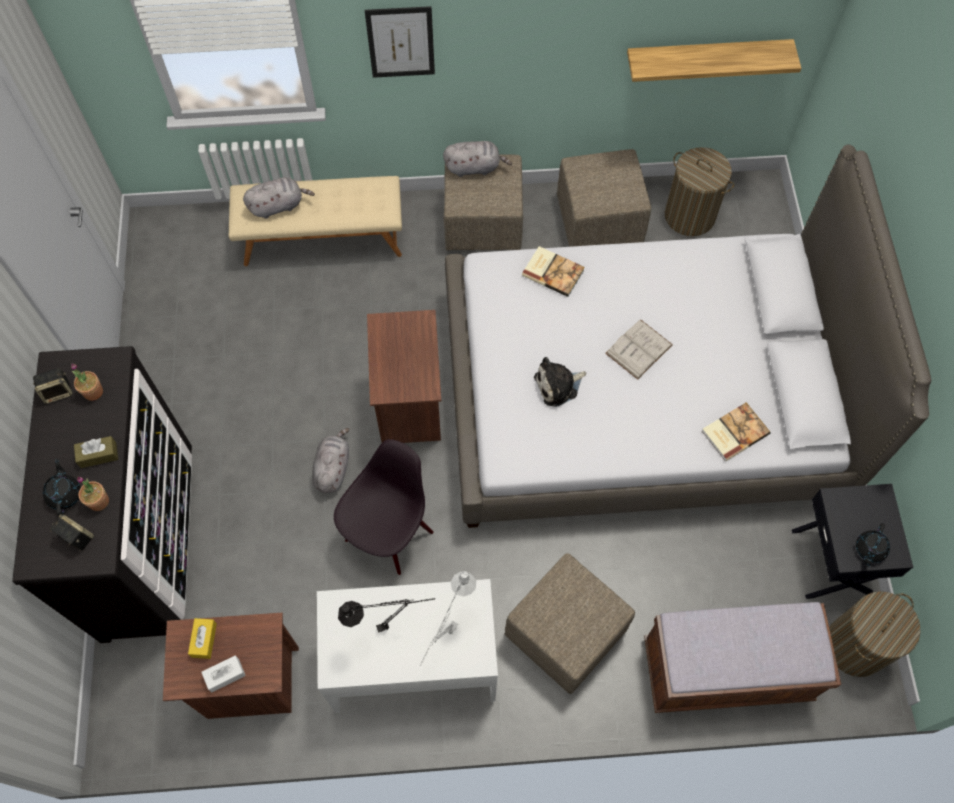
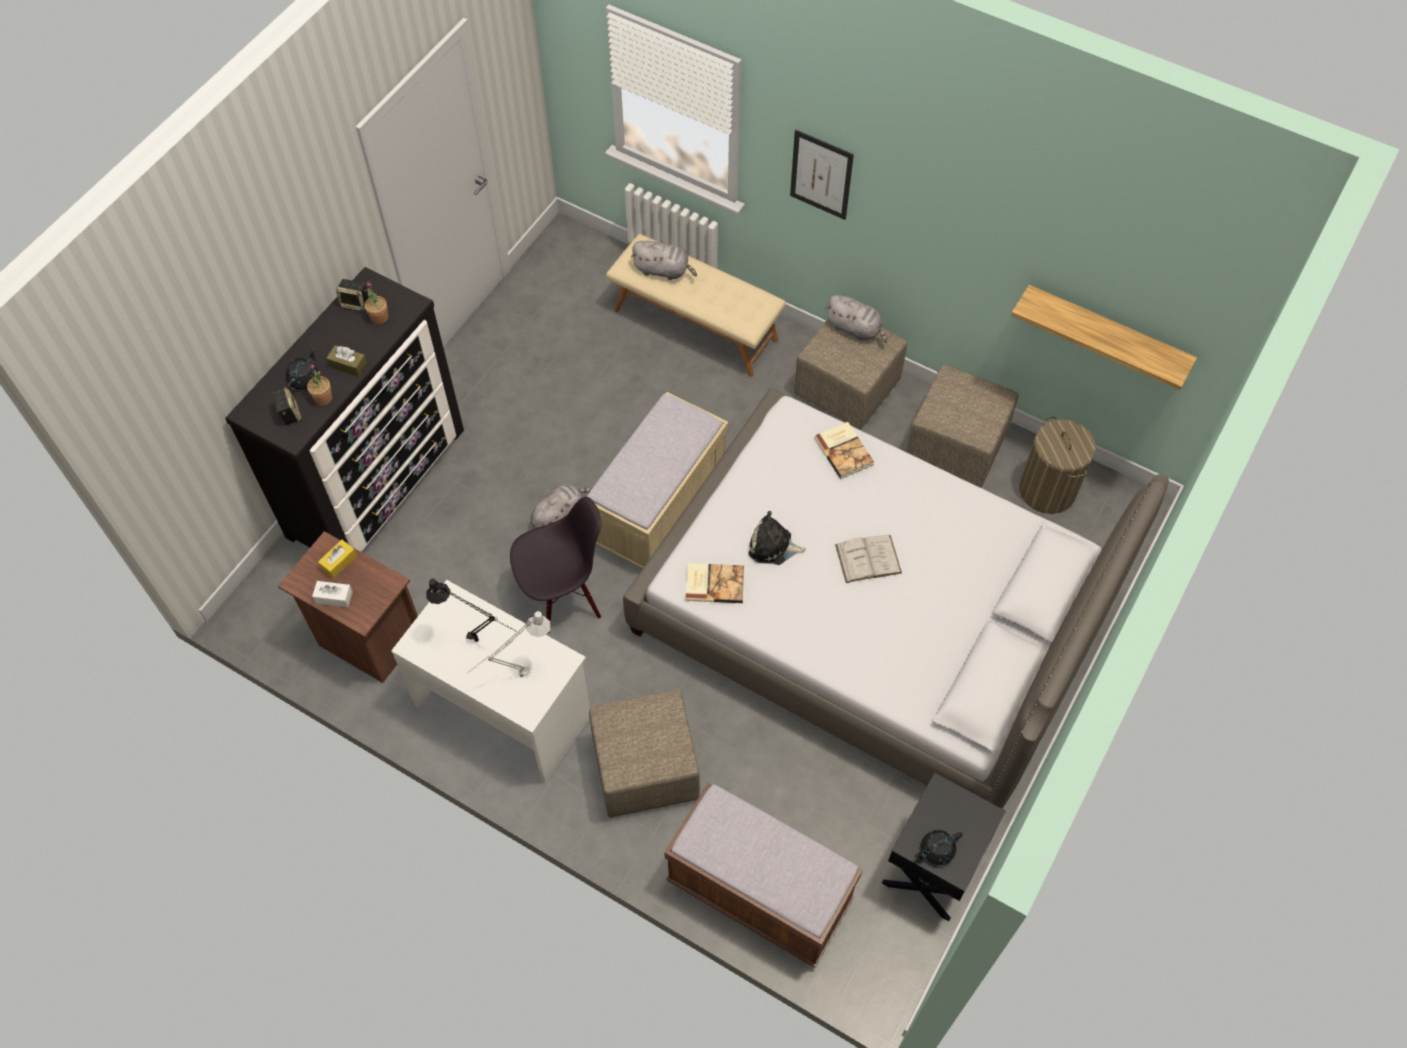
camera: 35 degrees right, 5 degrees down
(411, 409) = (660, 507): brown nightstand -> beige bench
(734, 432) = (896, 678): book -> book (714, 583)
(855, 646) = (893, 952): laundry basket -> none

